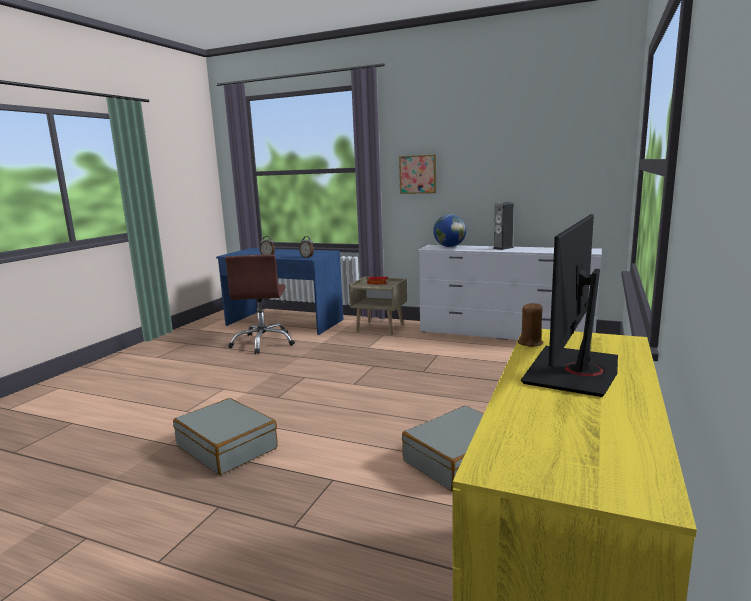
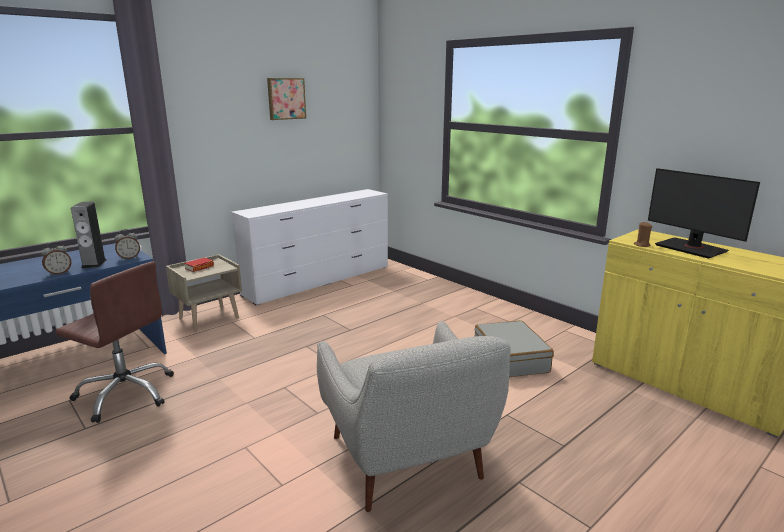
camera: 65 degrees left, 5 degrees up
(227, 447) = (408, 462): grey suitcase -> grey armchair
(418, 174) = (208, 134): picture -> picture (286, 98)
(449, 246) = (262, 209): globe -> none
(503, 248) = (309, 201): speaker -> speaker (94, 264)

